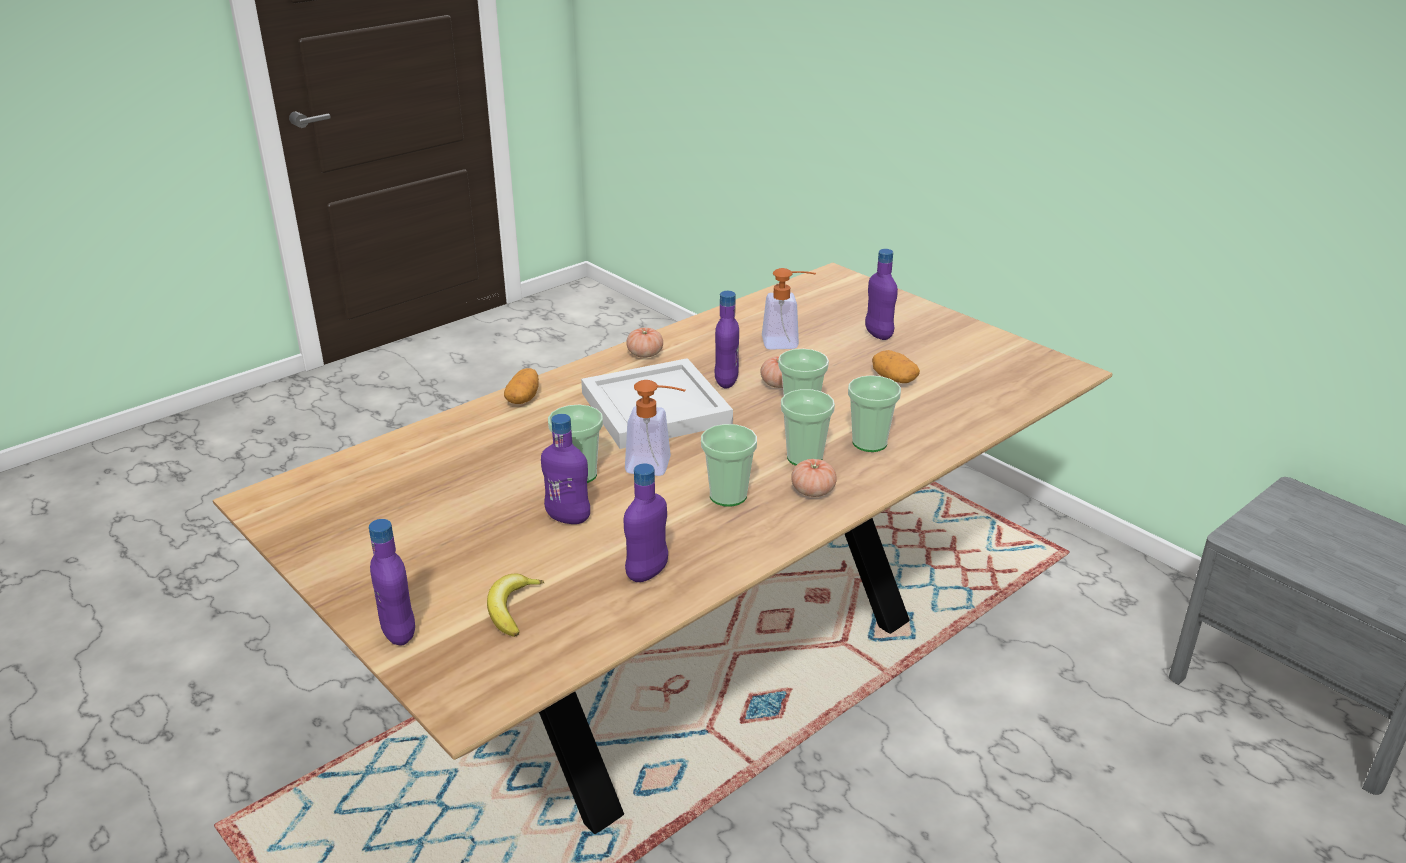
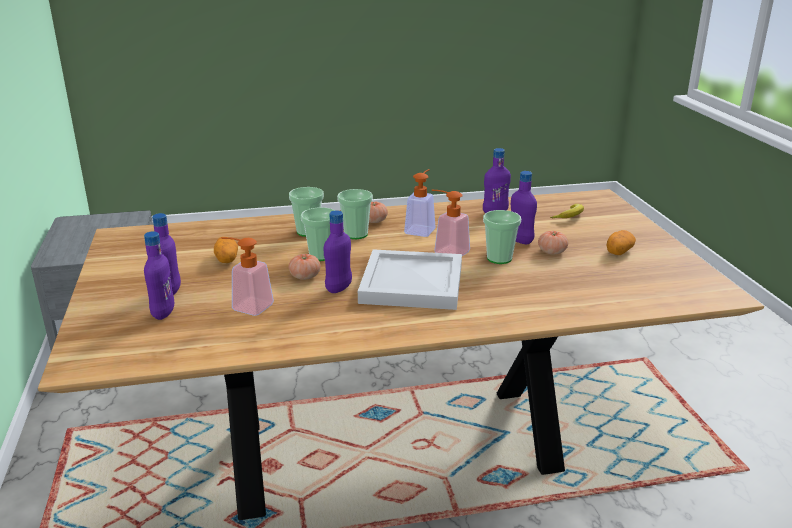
camera: 150 degrees left, 5 degrees down
(399, 633) = (628, 220): purple bottle -> purple bottle (163, 313)
(523, 398) = (507, 318): potato -> potato (619, 251)
(645, 354) = (373, 329): tomato -> tomato (552, 252)
(728, 496) = (421, 229): cup -> soap dispenser

